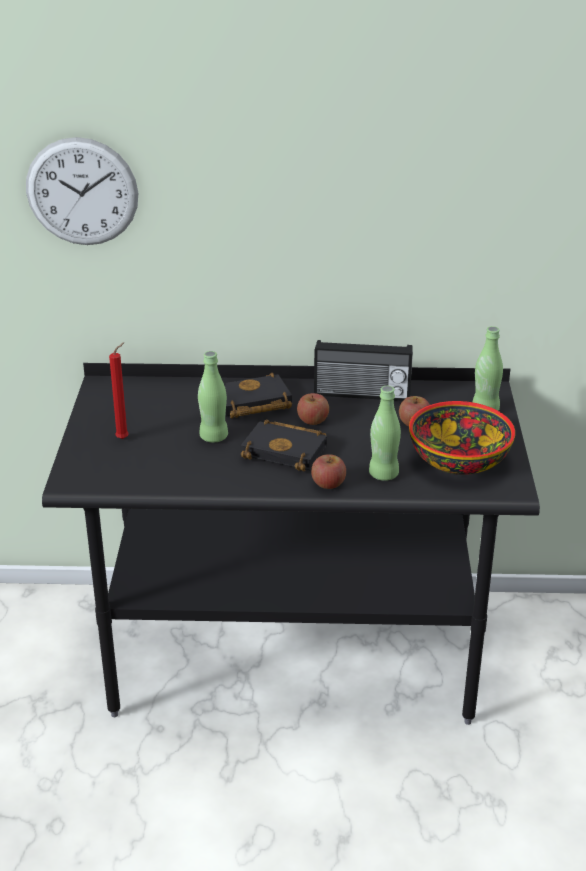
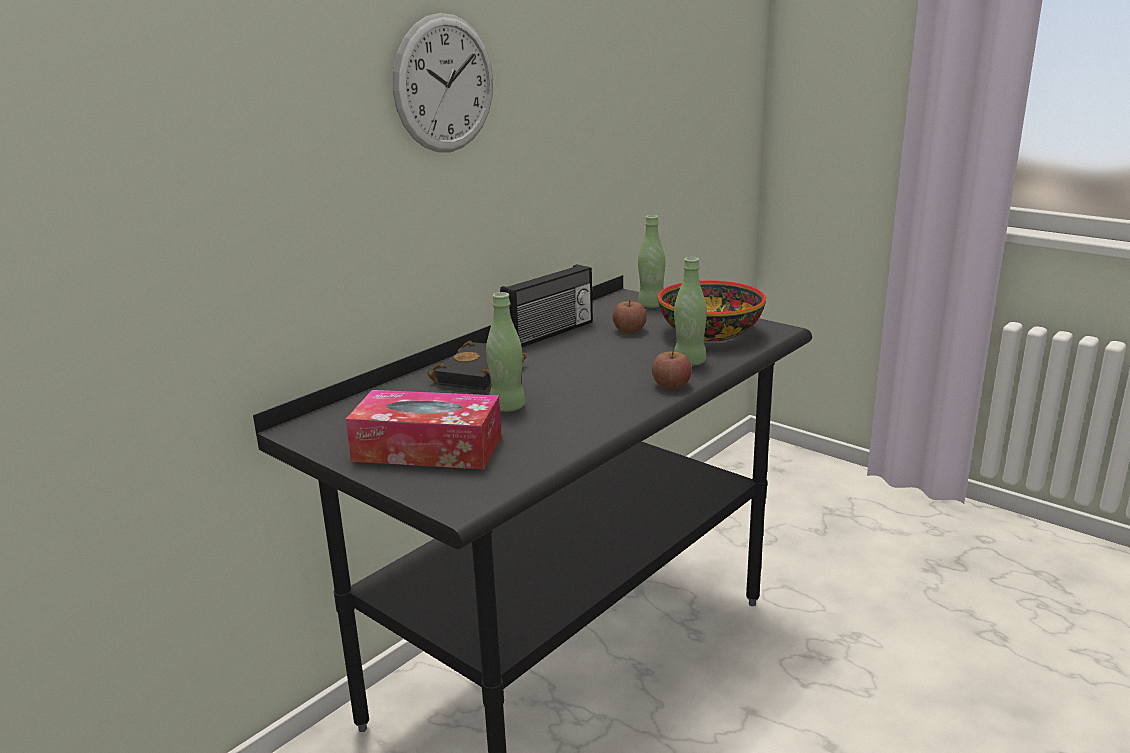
camera: 50 degrees left, 10 degrees down
(82, 192) = (219, 159): wall clock -> wall clock (444, 84)
(124, 438) = (428, 449): red candle -> tissue box
(287, 450) = (588, 384): black book -> none
(313, 420) = (557, 361): apple -> none

